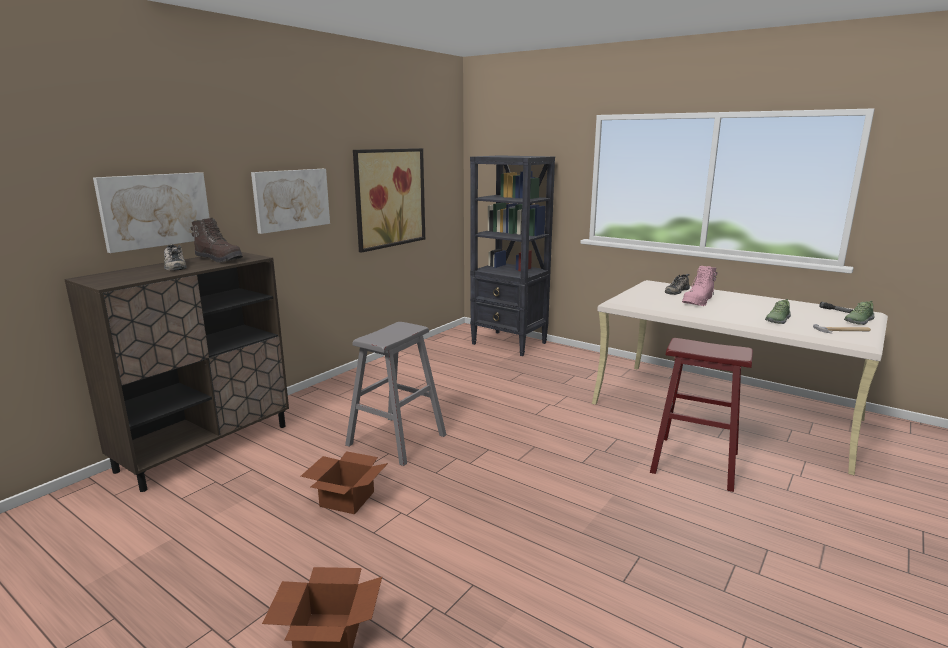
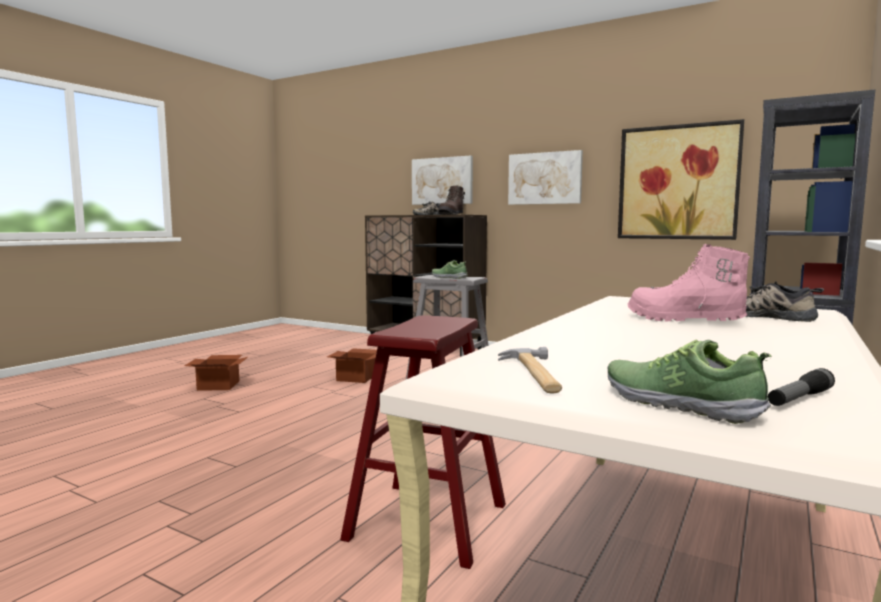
camera: 85 degrees right, 10 degrees down
(777, 320) = (591, 344): shoe -> shoe (449, 277)

